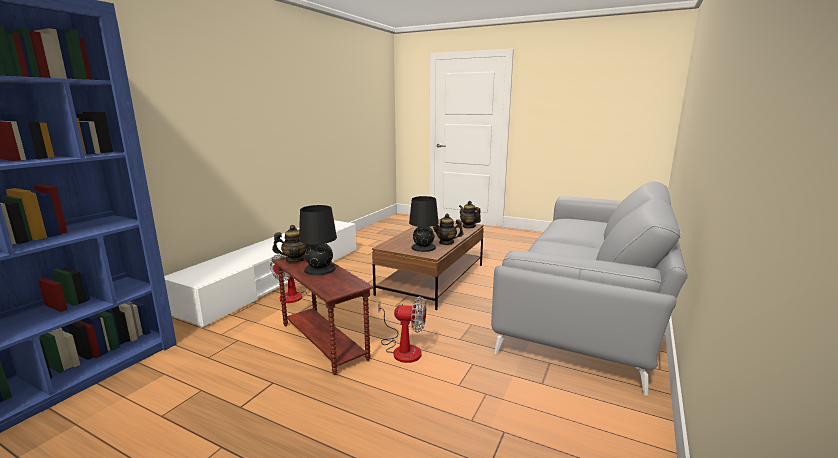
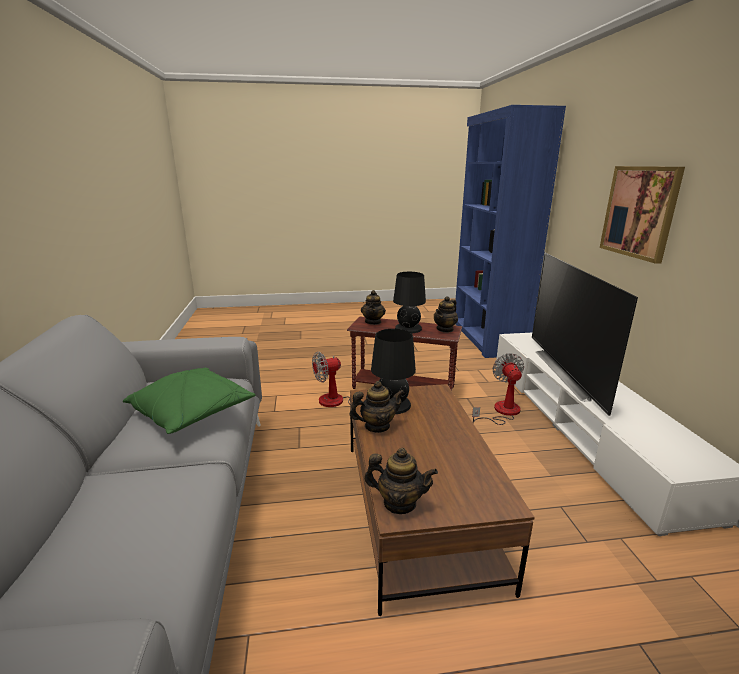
camera: 145 degrees right, 5 degrees up
(226, 125) = (639, 212): none -> picture
(265, 251) = (570, 373): none -> television
(332, 286) = (373, 322): none -> teapot
(554, 251) = (193, 413): none -> green pillow

